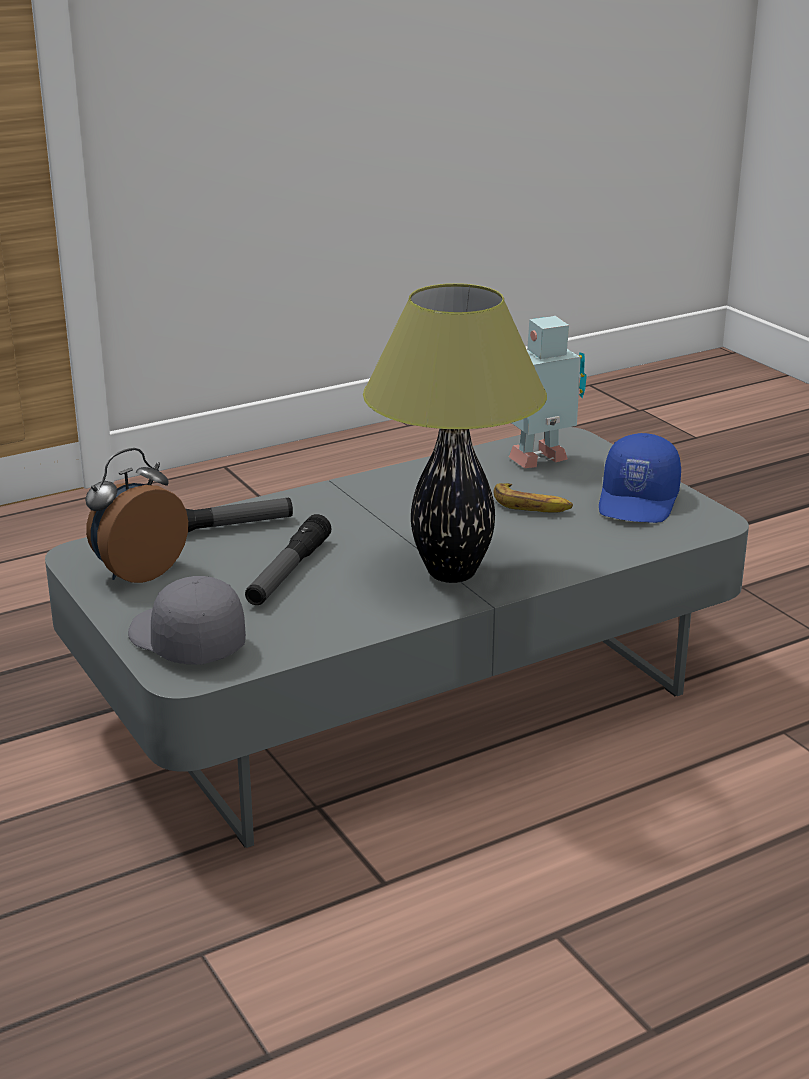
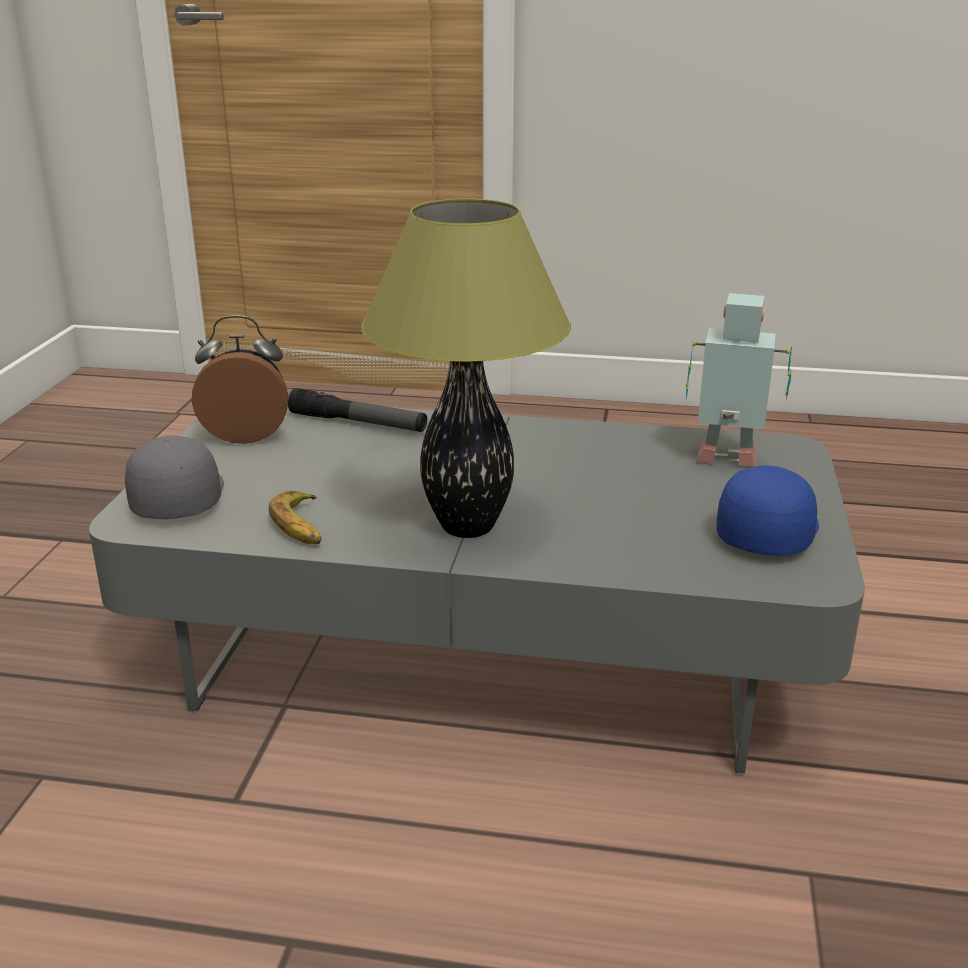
camera: 40 degrees right, 0 degrees up
(288, 572) = (344, 475): flashlight -> none
(532, 505) = (647, 496): banana -> banana (301, 526)
(639, 501) = (766, 531): blue cap -> blue cap turned 150 degrees clockwise

